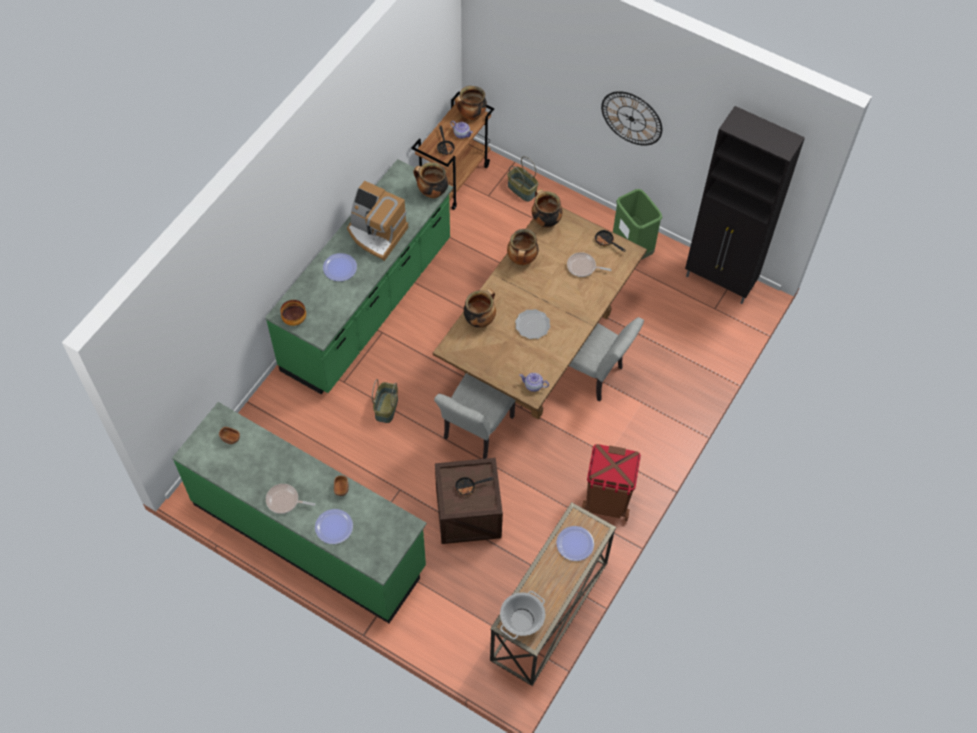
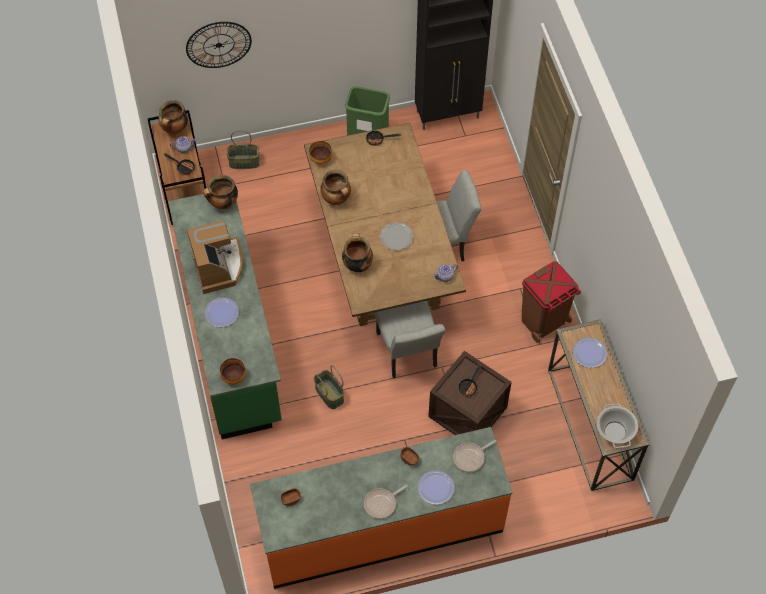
camera: 45 degrees left, 0 degrees up
(309, 535) = (381, 528): green counter -> orange counter
(376, 234) = (218, 266): coffee machine -> coffee machine turned 90 degrees counterclockwise
(545, 221) = (320, 159): cooking pot -> bowl
(583, 267) = (383, 169): frying pan -> frying pan (470, 457)
(631, 118) = (322, 33): wall clock -> wall clock (218, 45)

